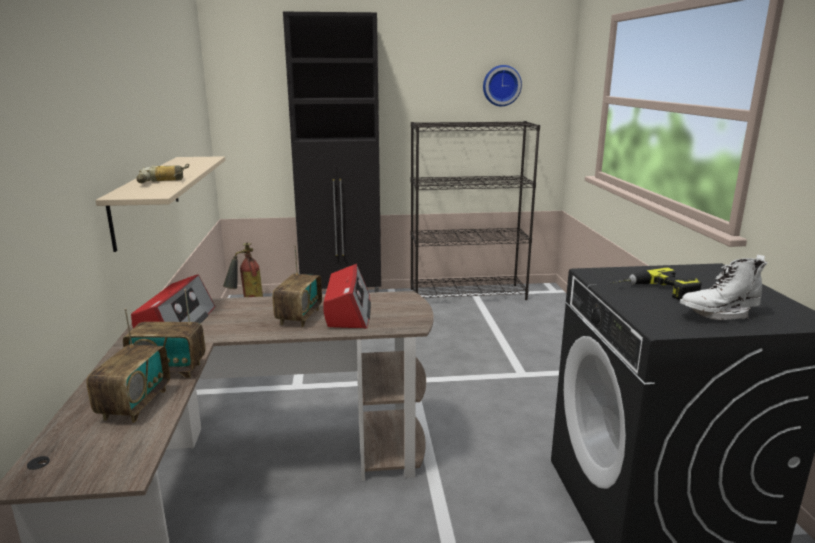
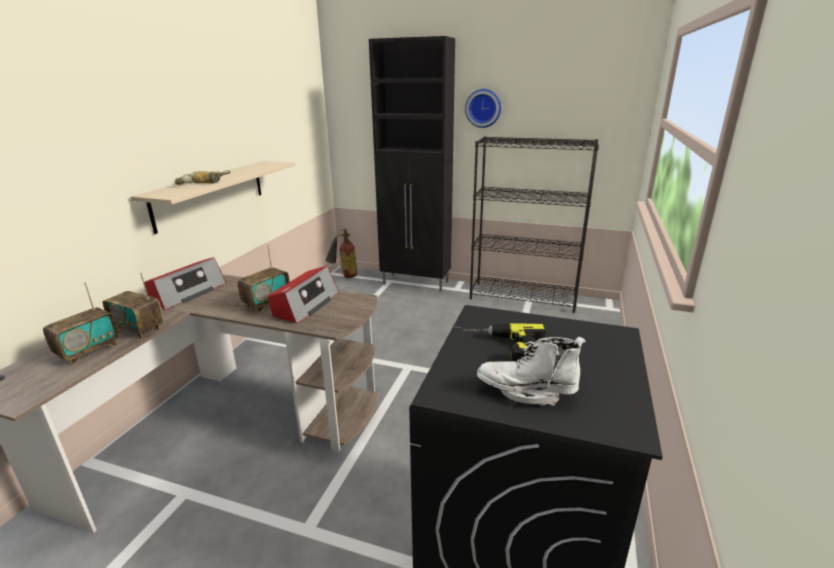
camera: 25 degrees right, 5 degrees up
(501, 85) = (574, 103): wall clock -> wall clock (483, 108)

